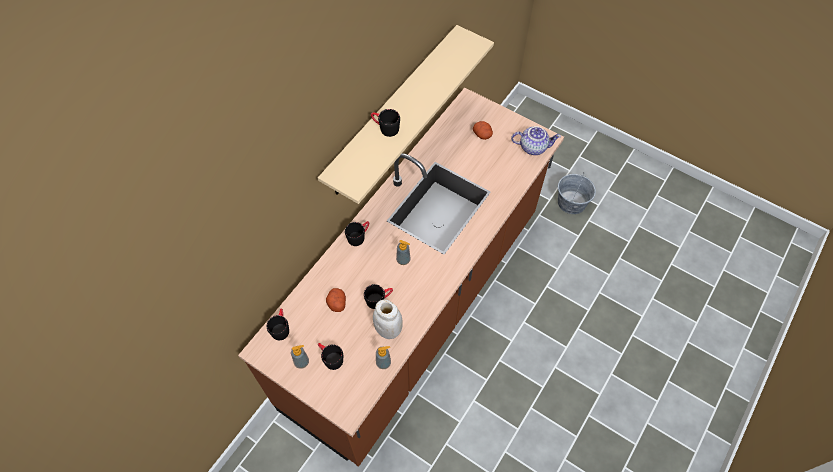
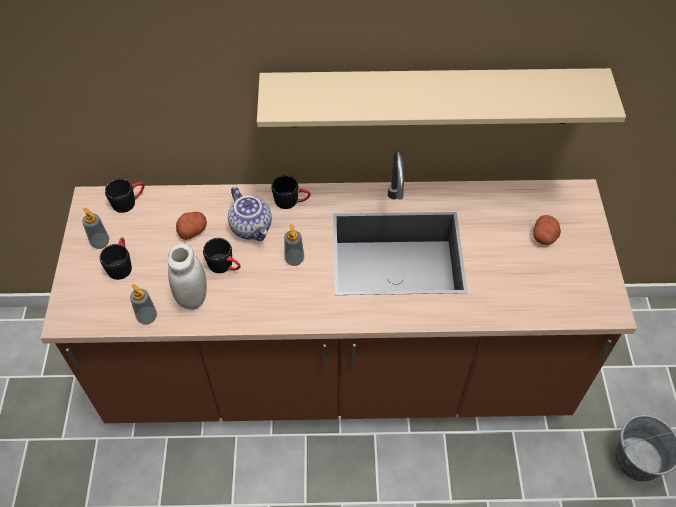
camera: 55 degrees right, 5 degrees down
(385, 128) = (380, 89): black mug -> none
(533, 147) = (582, 302): teapot -> teapot (252, 227)

